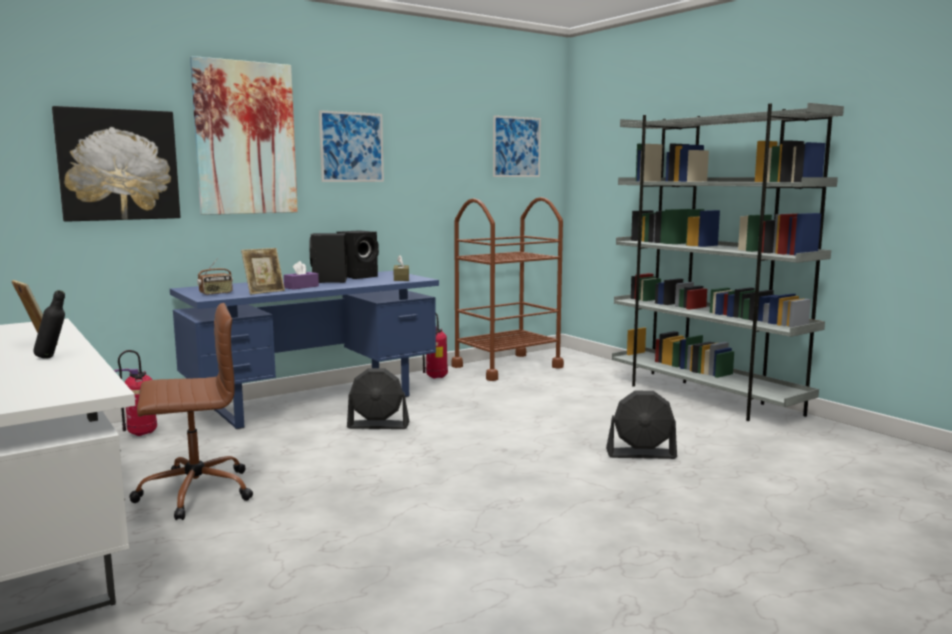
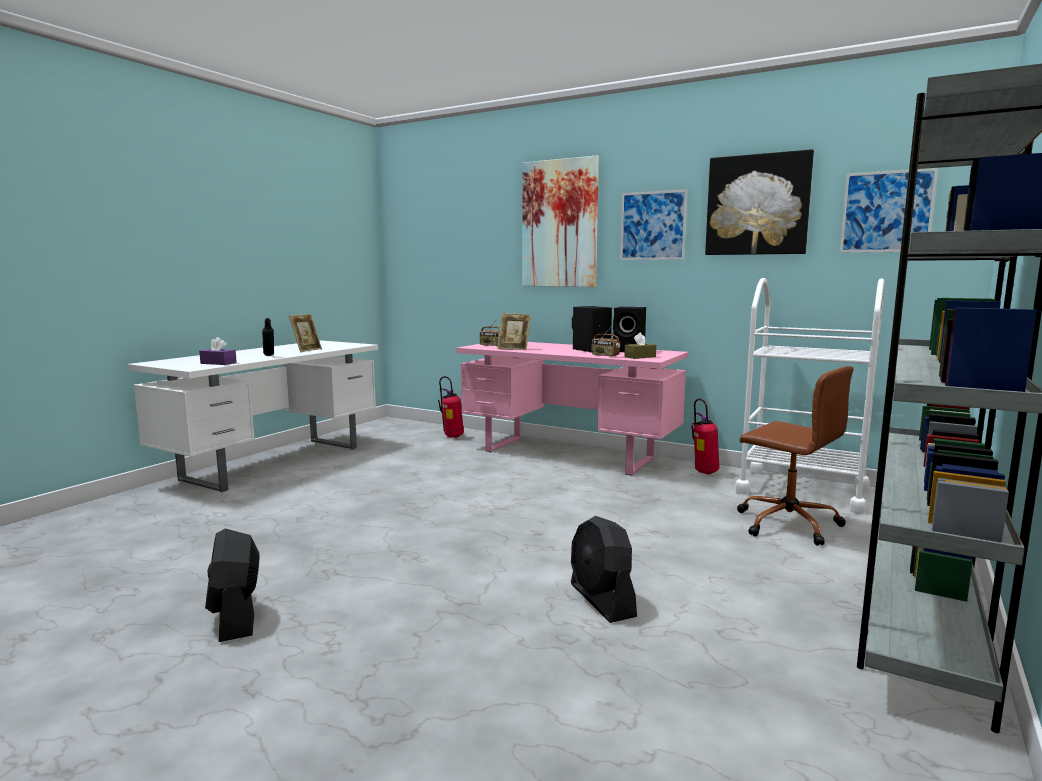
camera: 65 degrees right, 0 degrees up
(118, 165) = (477, 248): picture -> picture (757, 205)
(194, 492) = (369, 469): brown office chair -> brown office chair (786, 523)
(301, 287) = (549, 350): purple tissue box -> purple tissue box (218, 363)
(314, 402) = (569, 455): blue desk -> pink desk
(375, 282) = (605, 355): none -> radio
(378, 425) = (543, 482): black fan -> black fan (235, 617)
(507, 367) = (802, 490): brown cart -> white cart

